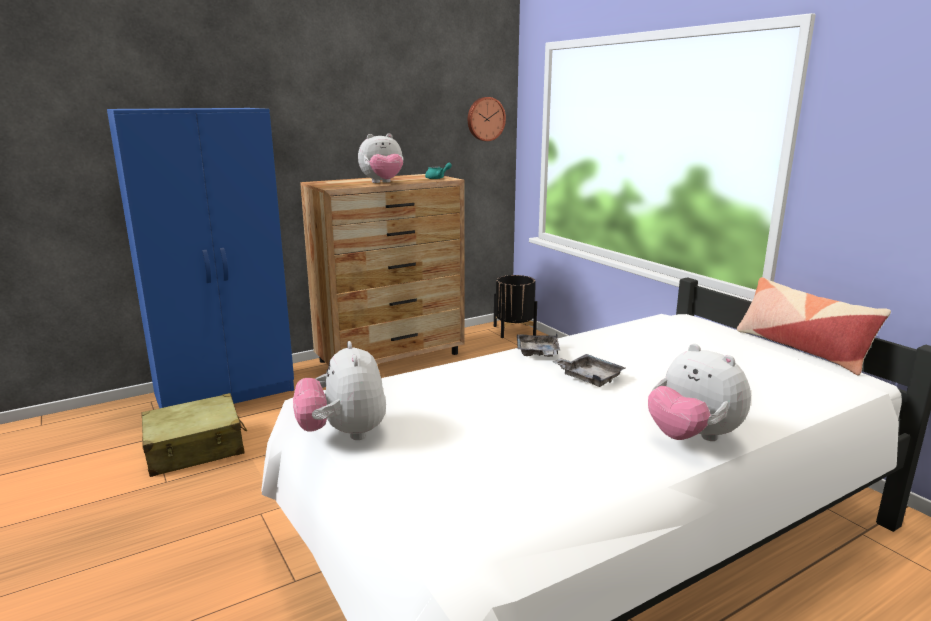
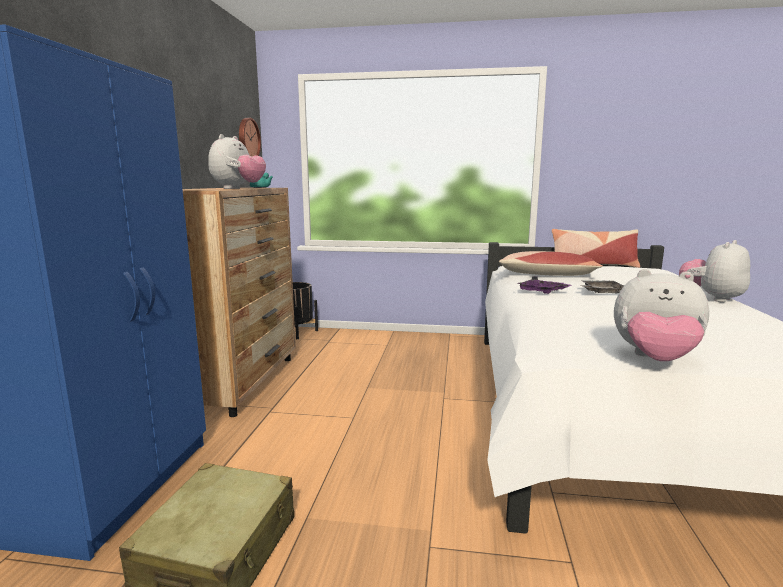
camera: 50 degrees left, 5 degrees down
(538, 353) = (542, 292): grey tray -> purple tray
(638, 339) = (546, 275): none -> pillow
(692, 437) = (712, 298): plush toy -> plush toy turned 135 degrees clockwise

